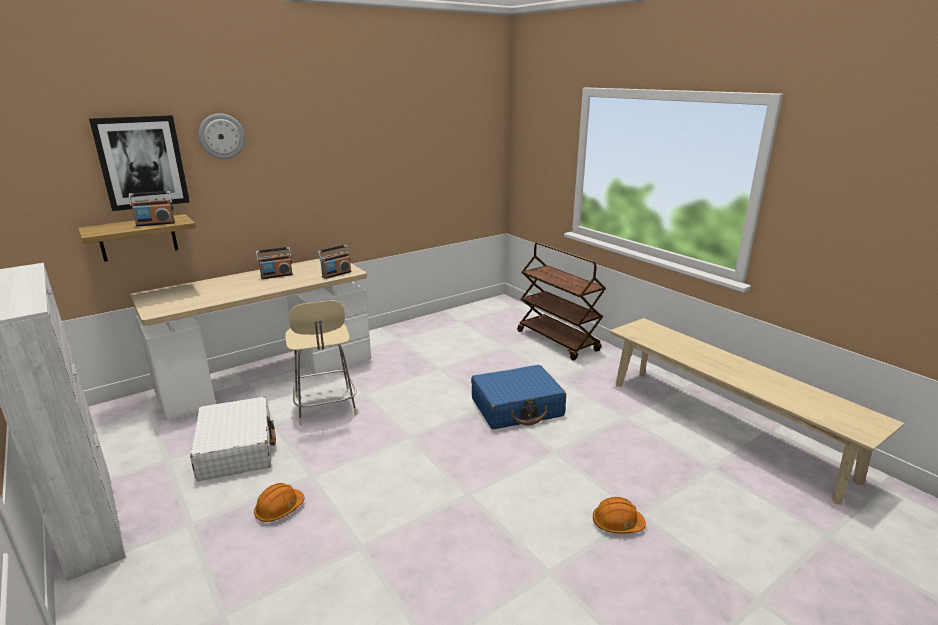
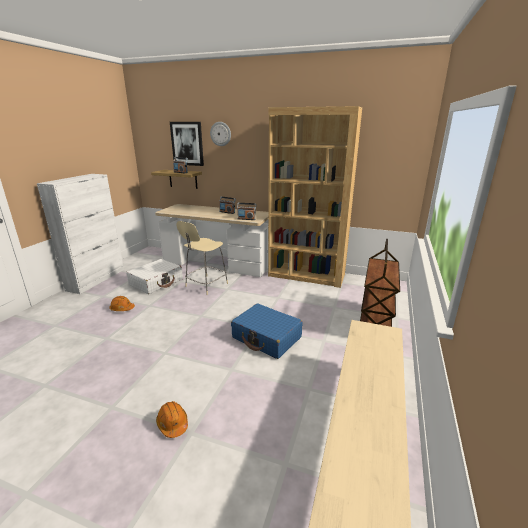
camera: 55 degrees right, 0 degrees up
(413, 331) = (306, 275): none -> brown bookcase

